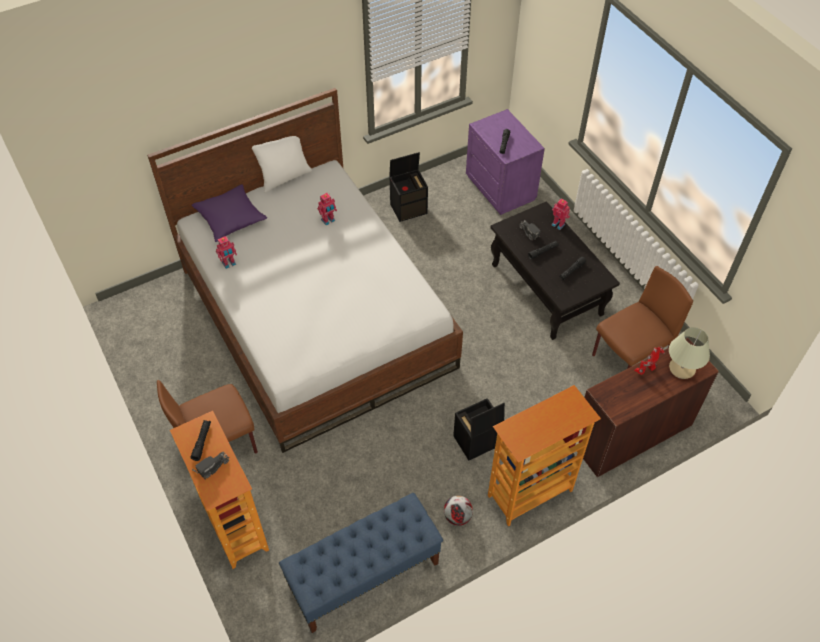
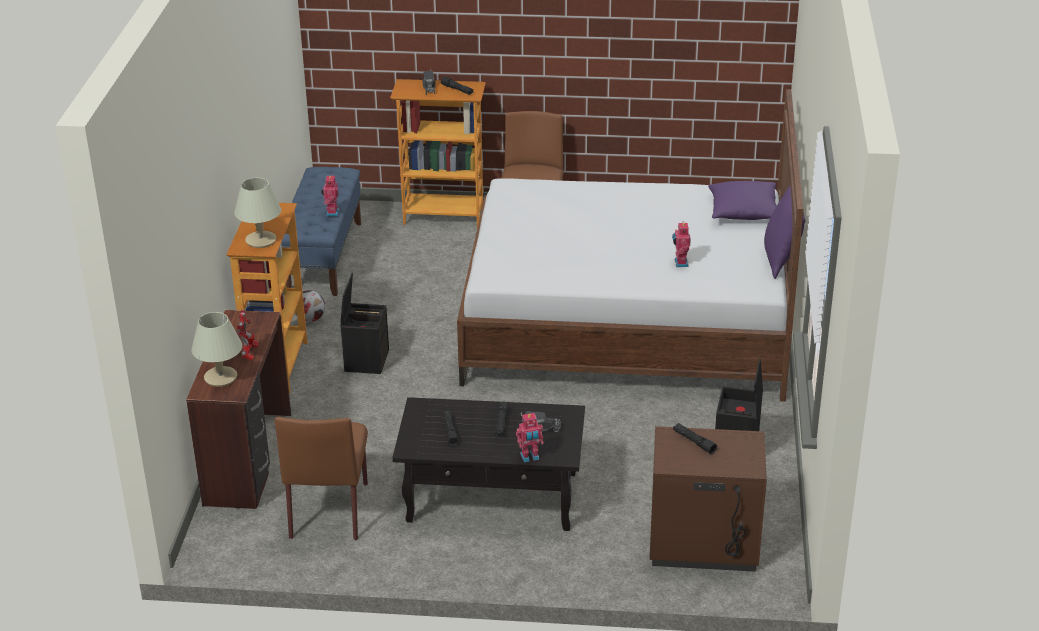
camera: 125 degrees right, 20 degrees down
(229, 264) = (677, 194): toy robot -> toy robot (331, 213)
(284, 177) = (781, 260): white pillow -> purple pillow
(501, 188) = (703, 545): purple nightstand -> brown nightstand
(563, 409) = (261, 240): none -> beige table lamp

